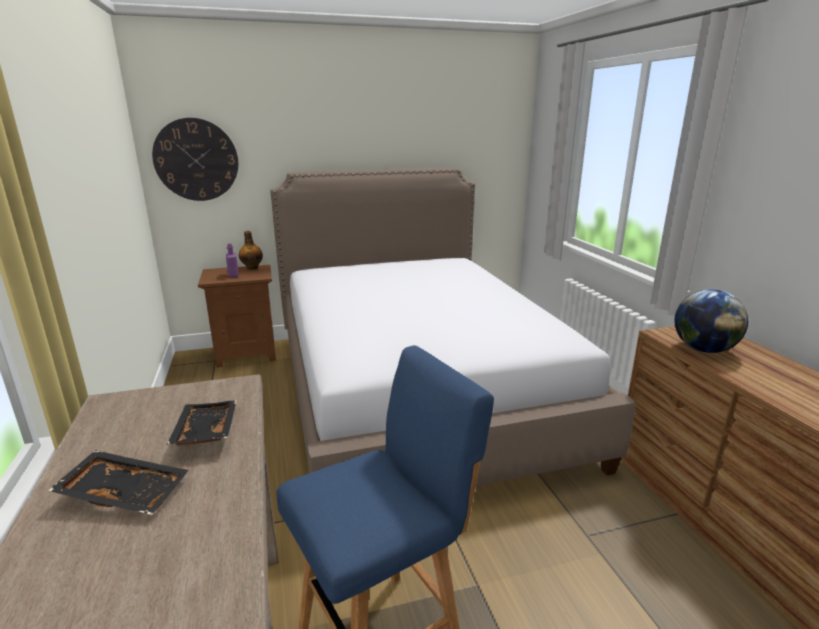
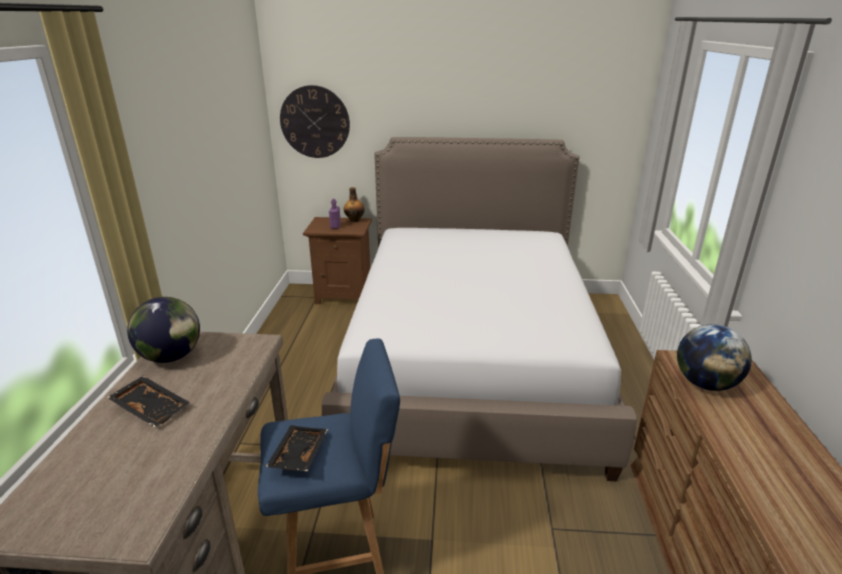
camera: 20 degrees right, 5 degrees up
(118, 424) = (171, 357): none -> globe
(204, 432) = (218, 375): black tray -> black tray (298, 455)

